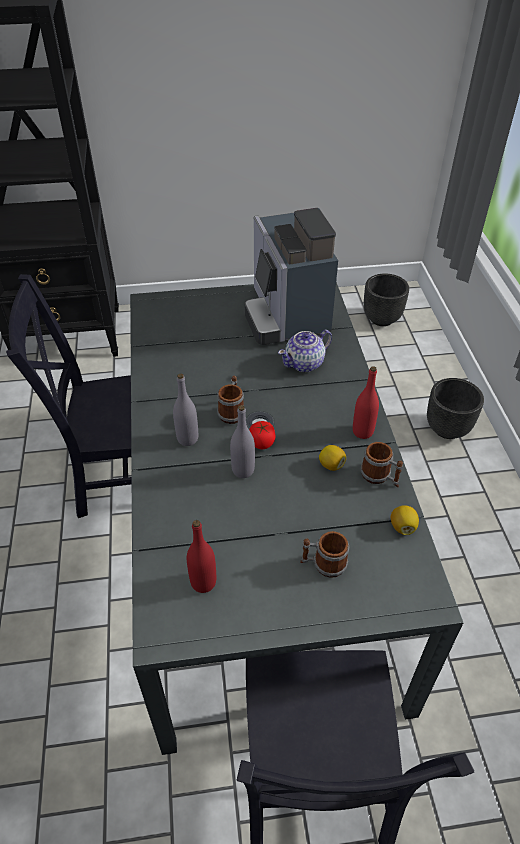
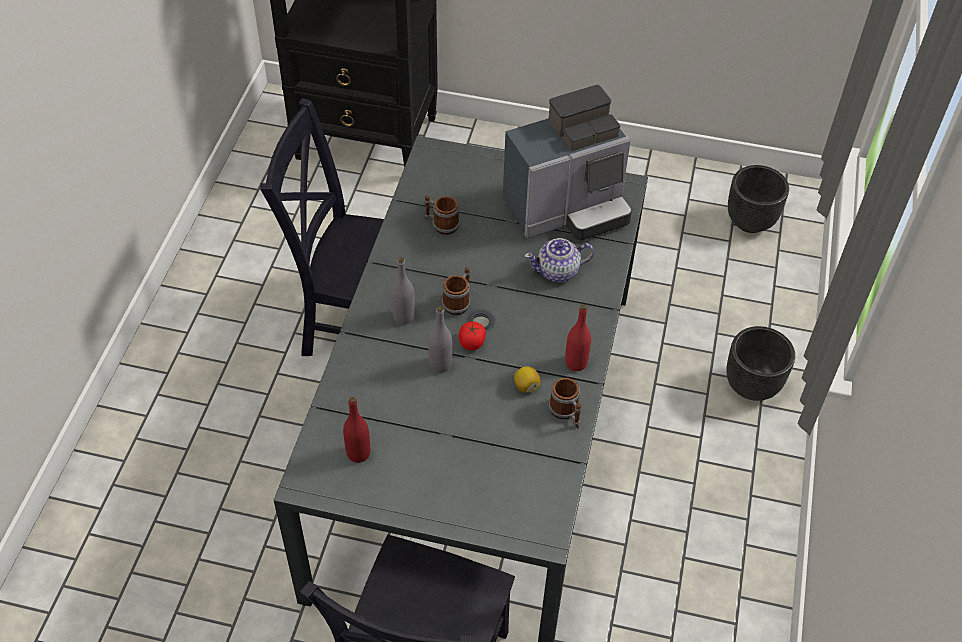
camera: 20 degrees right, 5 degrees up
(286, 315) = (568, 209): coffee machine -> coffee machine turned 120 degrees counterclockwise
(323, 564) = (469, 474): mug -> mug (441, 224)
(402, 526) = (560, 466): lemon -> none

